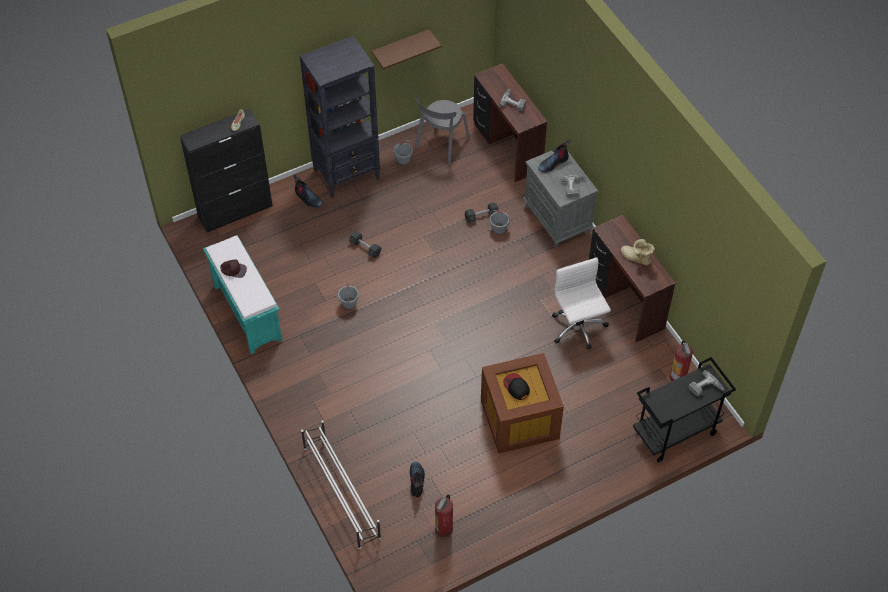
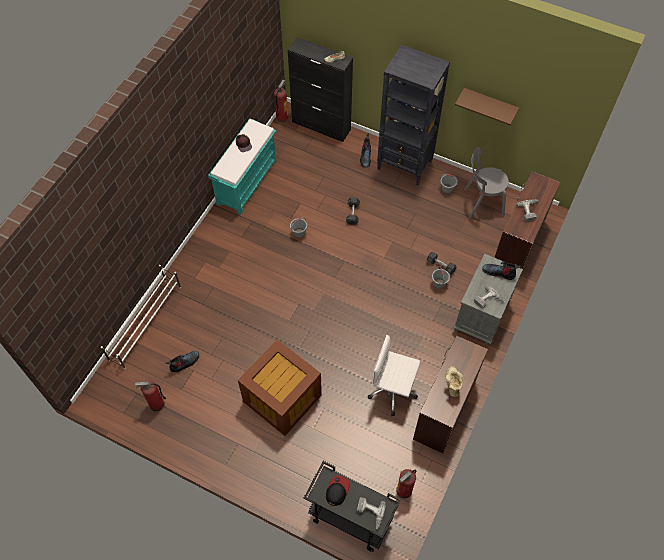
camera: 55 degrees right, 5 degrees up
(192, 237) = (282, 117): none -> fire extinguisher
(516, 387) = (277, 373): cap -> cap (337, 491)
(578, 328) = (393, 390): white office chair -> white office chair turned 105 degrees counterclockwise

